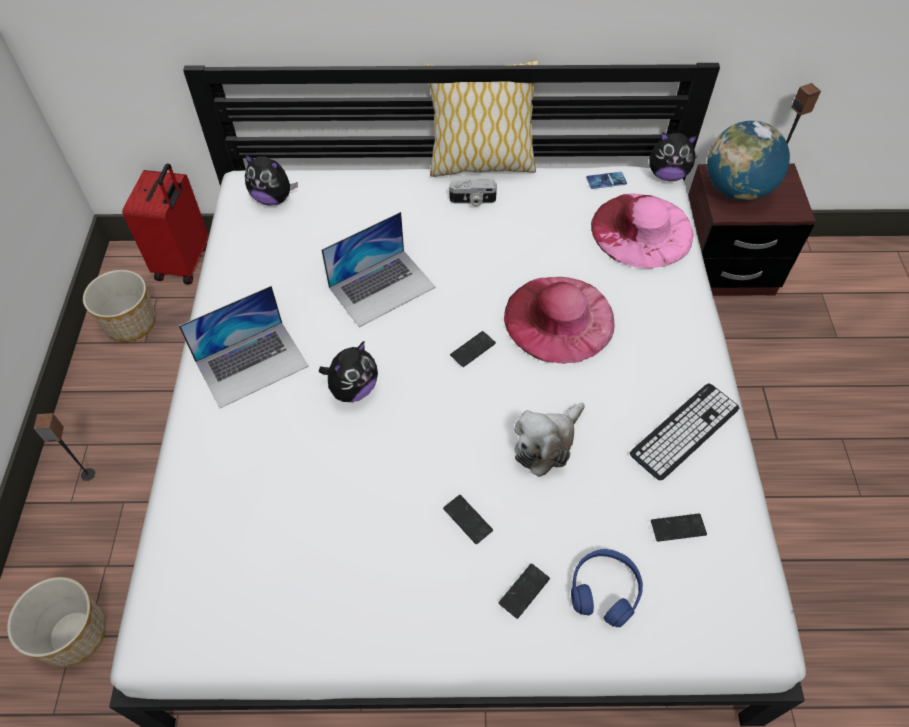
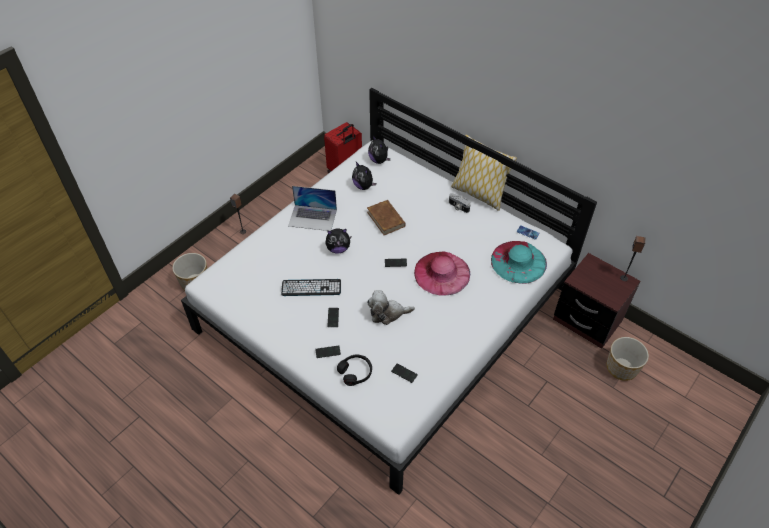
camera: 40 degrees right, 5 degrees down
(131, 323) = (304, 184): planter -> planter (622, 368)
(382, 287) = (386, 219): laptop -> brown book
(604, 590) = (355, 372): blue headphones -> black headphones
(642, 230) = (518, 261): pink hat -> turquoise hat
(667, 175) = (560, 247): plush toy -> plush toy (363, 186)
(684, 431) = (446, 345): keyboard -> keyboard (311, 288)
(736, 190) = (593, 274): globe -> none

